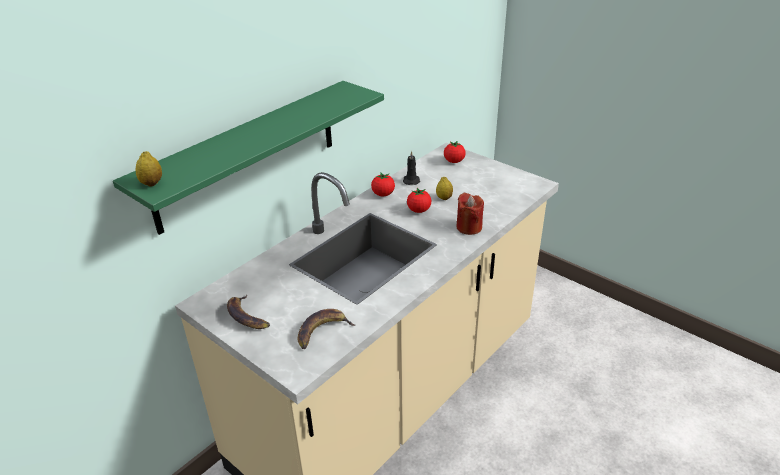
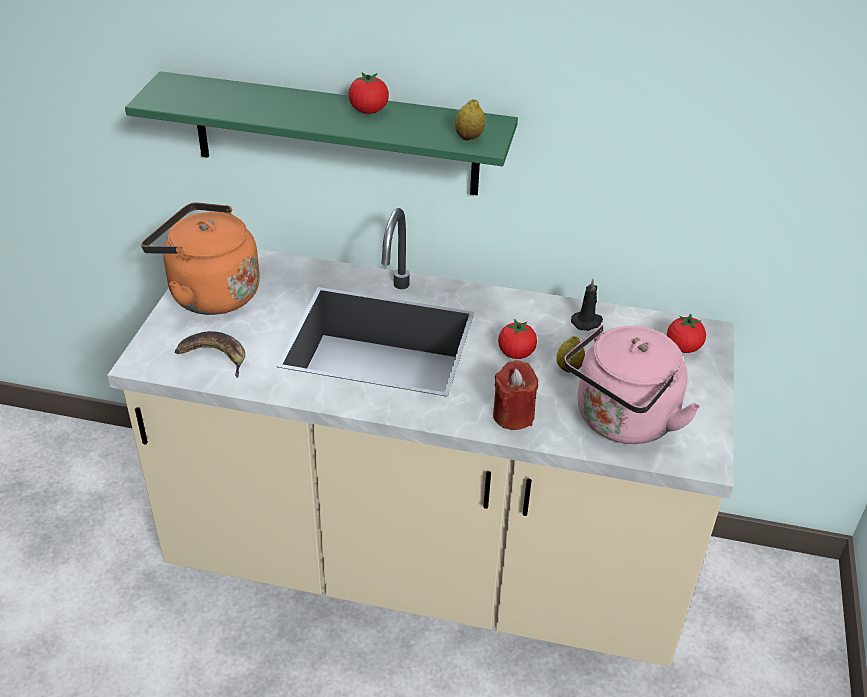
camera: 60 degrees right, 5 degrees up
(152, 183) = (163, 91): lemon -> lemon (469, 137)
(246, 316) = (209, 293): banana -> orange kettle
(383, 194) = (528, 308): tomato -> tomato (368, 111)
(496, 196) = (621, 421): none -> pink kettle

